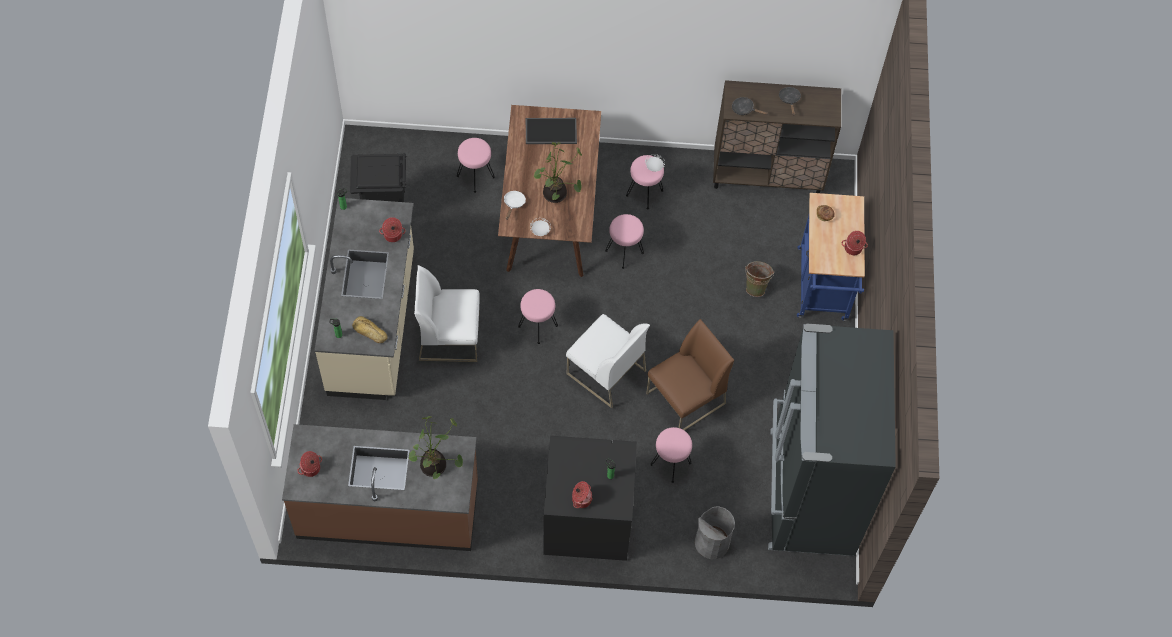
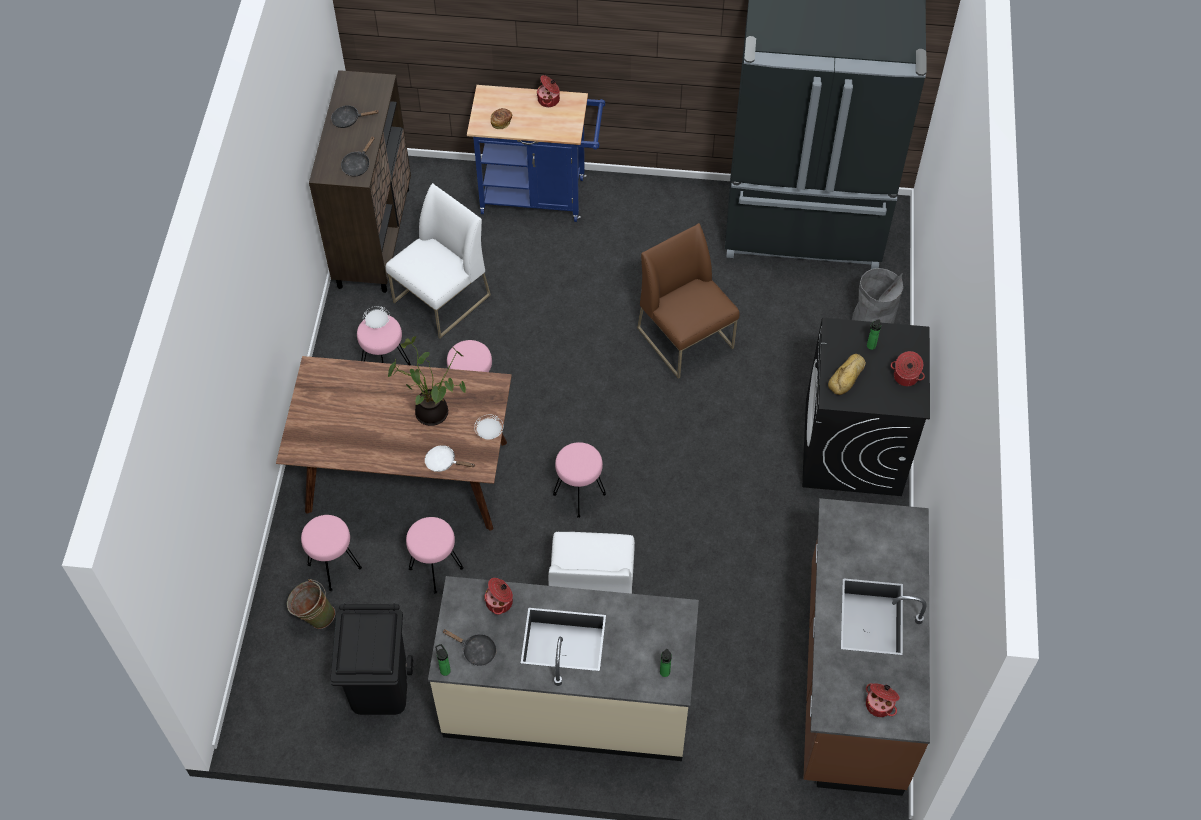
camera: 85 degrees left, 5 degrees down
(357, 223) = (476, 651): none -> black frying pan
(369, 332) = (661, 631): bread -> bread (848, 377)
(435, 466) = (865, 546): potted plant -> none
(550, 132) = (329, 416): tray -> none
(605, 372) = (648, 421): white chair -> white chair (442, 299)
(670, 463) = (772, 358): pink stool -> pink stool (435, 569)
(756, 286) = (531, 258): green bucket -> green bucket (314, 616)

